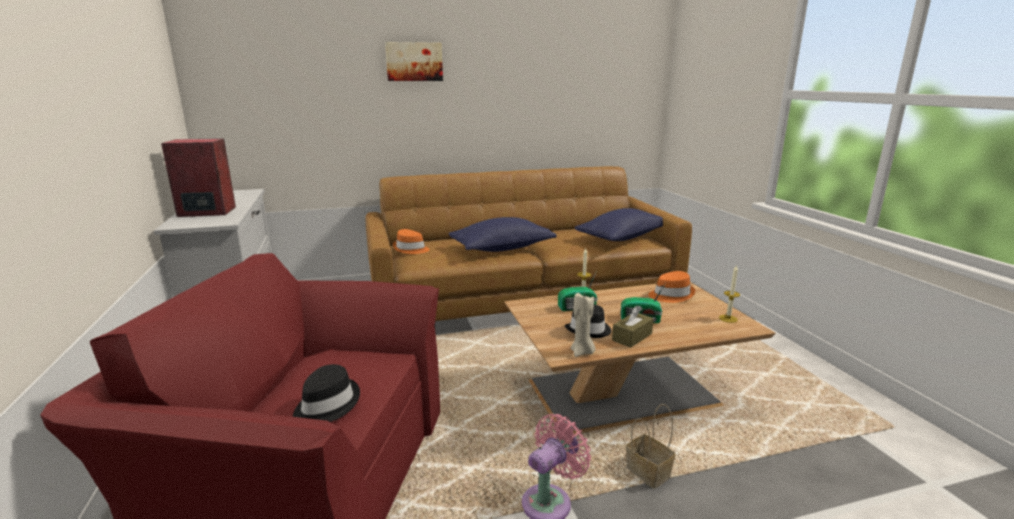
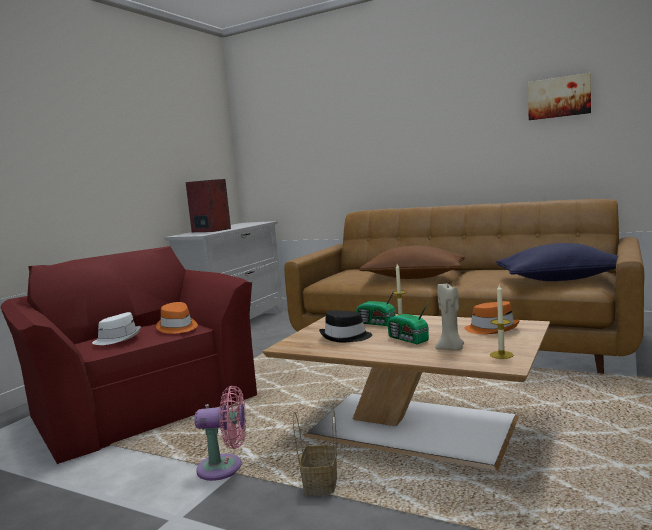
camera: 45 degrees right, 10 degrees down
(326, 405) = (118, 338): black hat -> white hat
(410, 249) = (343, 272): orange hat -> orange hat (177, 327)
(414, 62) = (386, 108): picture -> picture (559, 97)
(502, 248) = (414, 277): blue pillow -> brown pillow
(582, 352) = (303, 348): beige candle -> beige candle (451, 349)
(632, 337) = (367, 348): brown tissue box -> none

